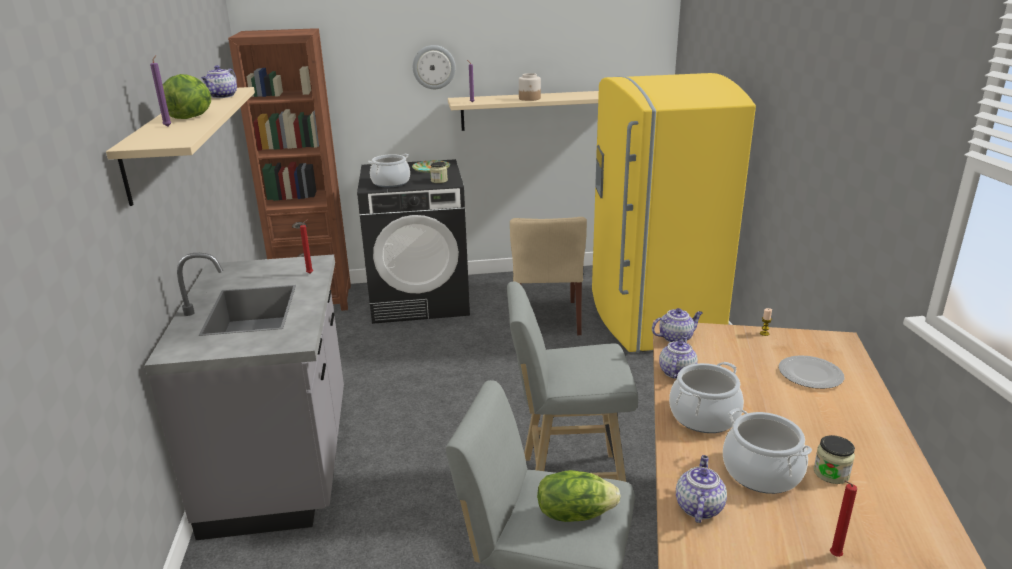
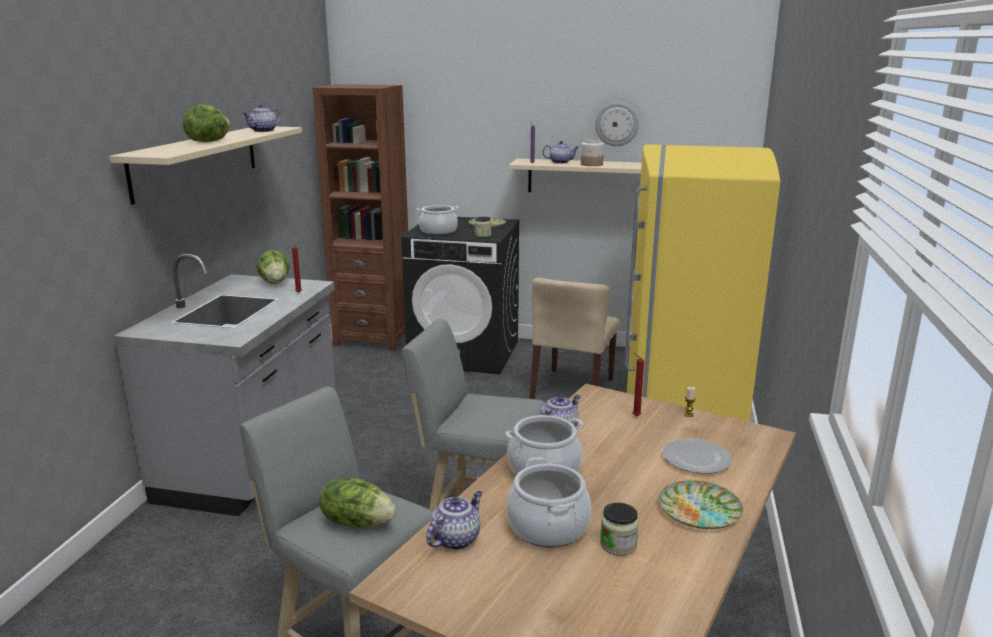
camera: 20 degrees right, 5 degrees down
(168, 126) = (182, 145): purple candle -> none
(270, 266) = (275, 282): none -> lettuce
(434, 67) = (505, 127): wall clock -> wall clock (617, 124)
(676, 338) = (591, 402): teapot -> teapot (560, 162)
(833, 556) = (539, 610): red candle -> red candle (635, 416)
(858, 422) = (700, 510): none -> plate

